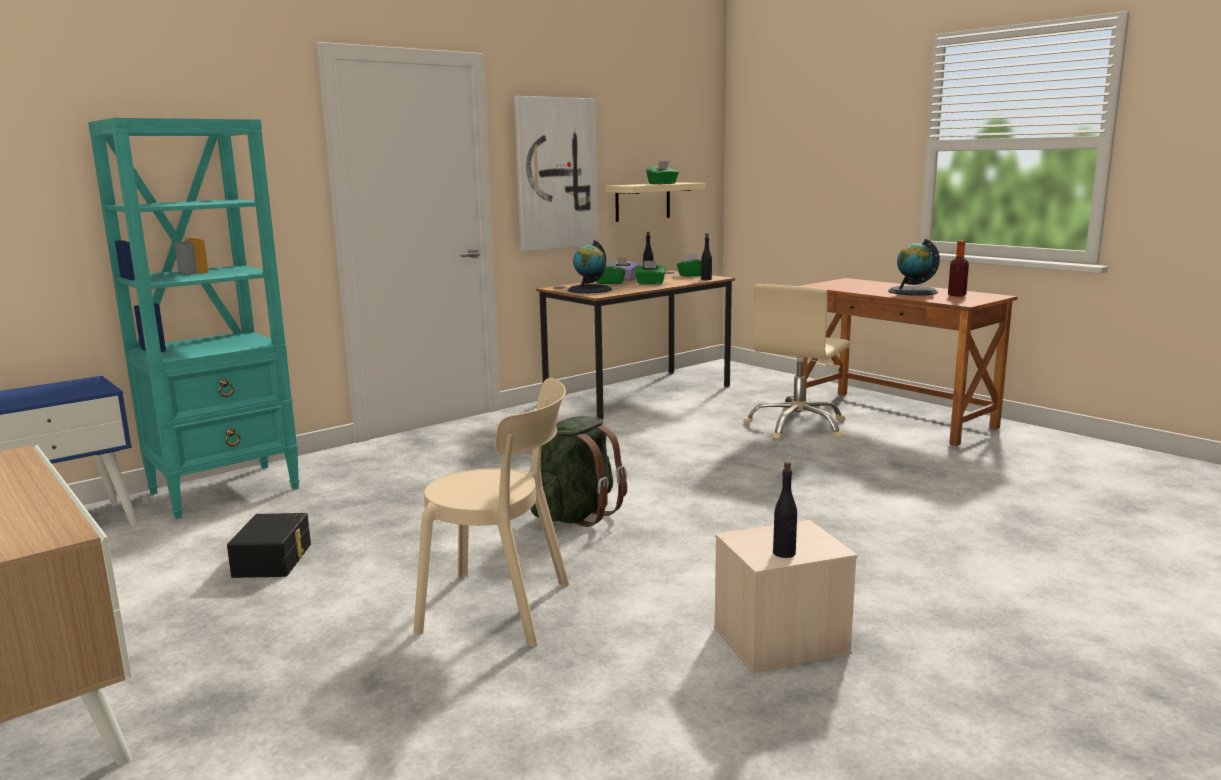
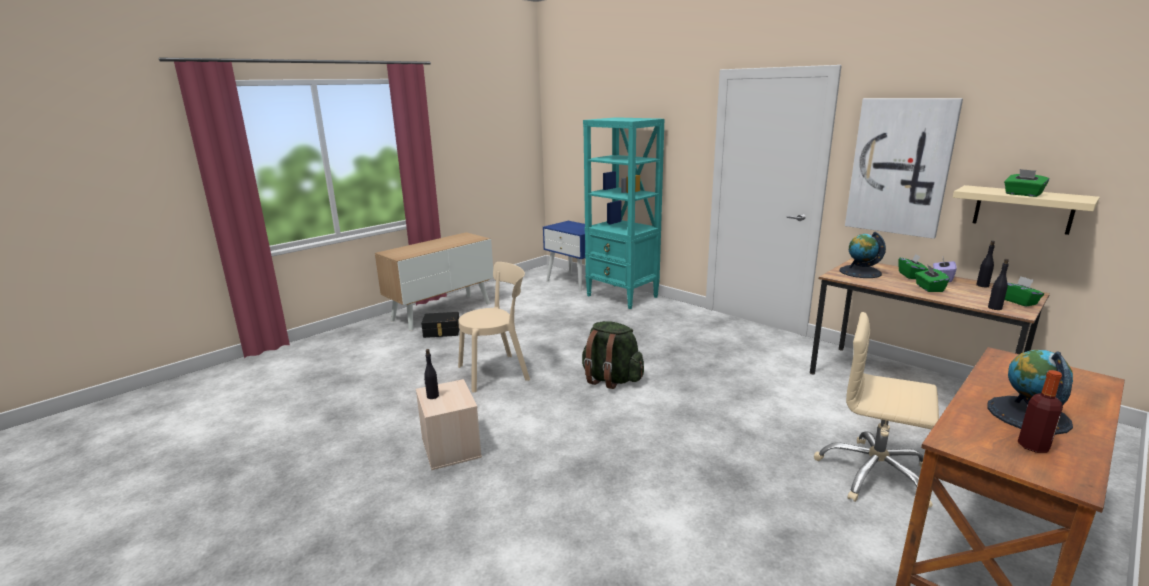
camera: 85 degrees right, 5 degrees up
(274, 560) = (547, 320): black storage box -> black storage box (441, 332)
(503, 608) = (497, 372): beige chair -> beige chair turned 120 degrees counterclockwise

